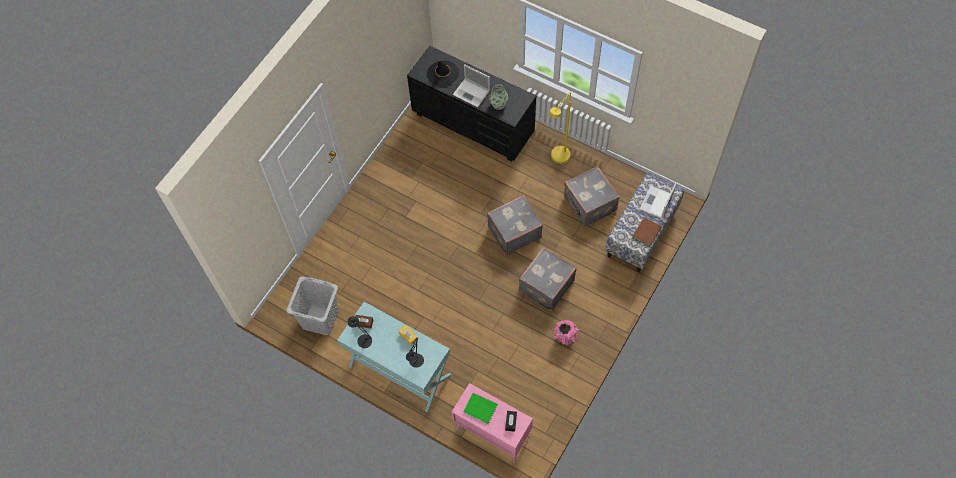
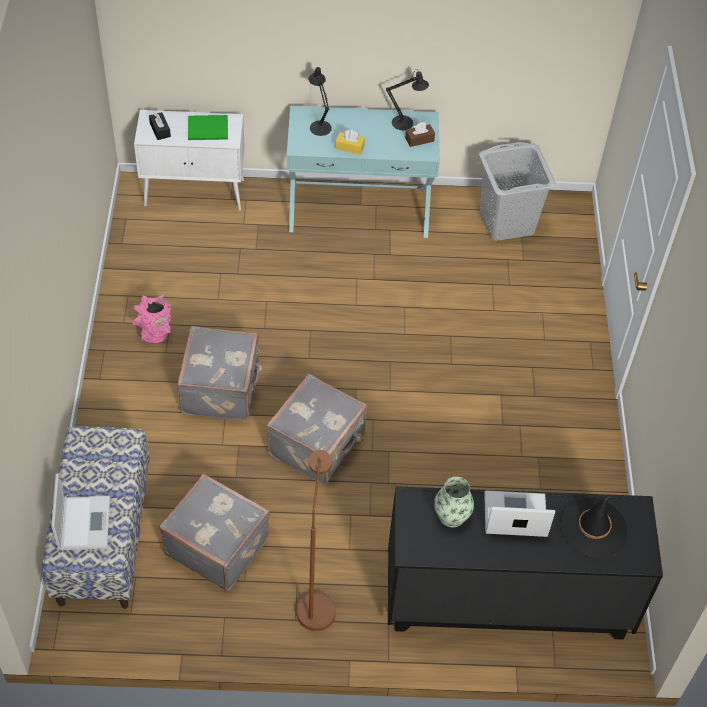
camera: 145 degrees right, 10 degrees down
(492, 433) = (195, 193): pink cabinet -> white cabinet
(558, 159) = (315, 602): yellow floor lamp -> brown floor lamp
(647, 232) = (79, 465): brown book -> none

